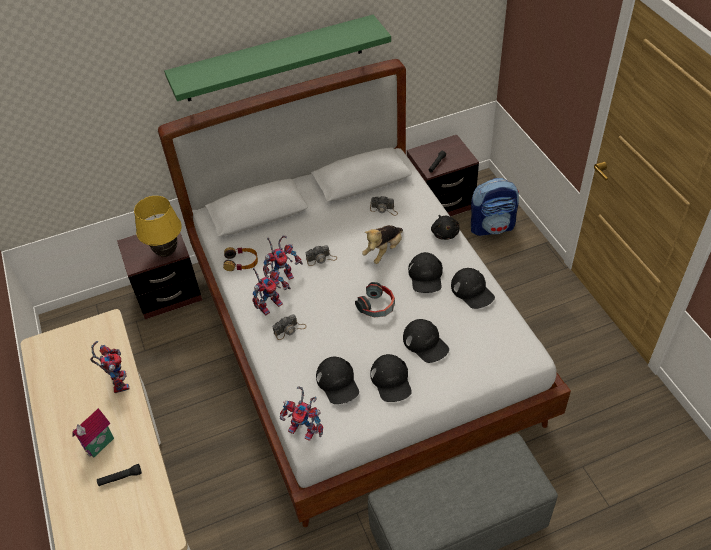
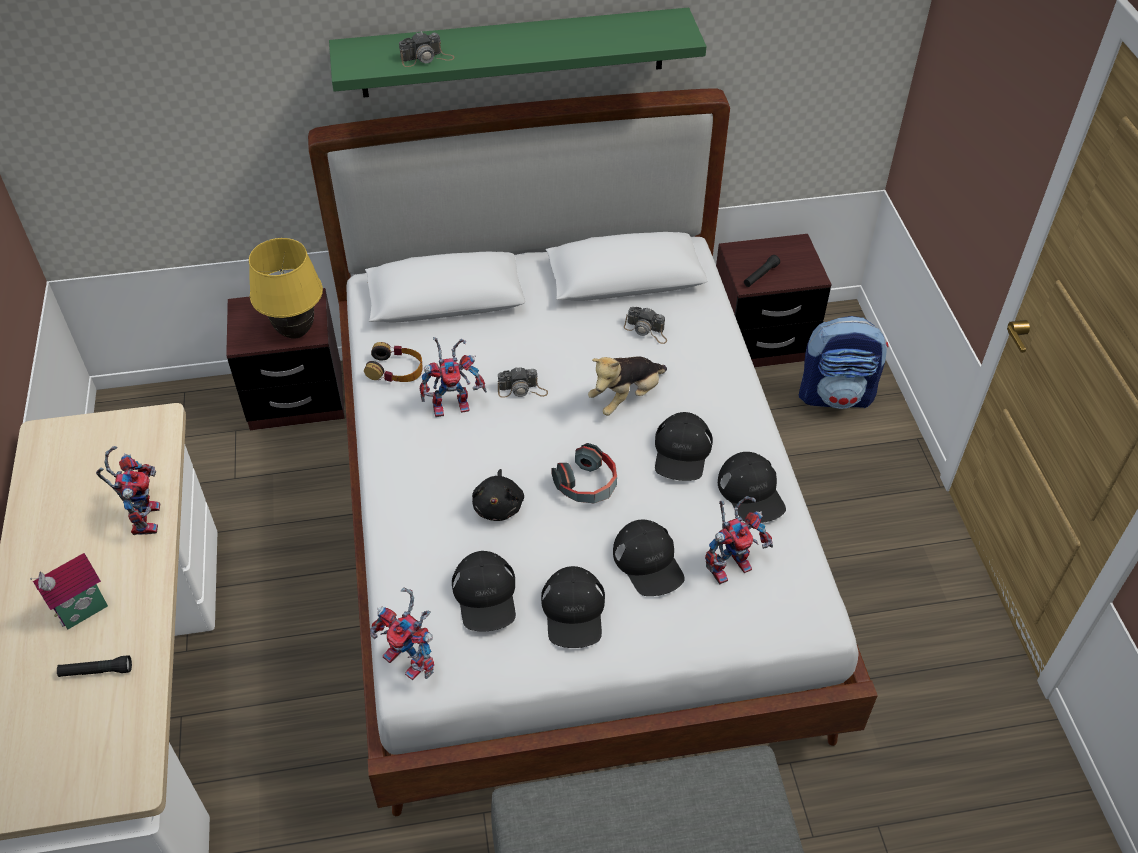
camera: 10 degrees right, 0 degrees up
(271, 303) = (421, 444): toy robot -> toy robot (731, 564)
(290, 330) = (437, 493): camera -> camera (427, 58)
(445, 233) = (734, 388): black plush toy -> black plush toy (498, 506)

